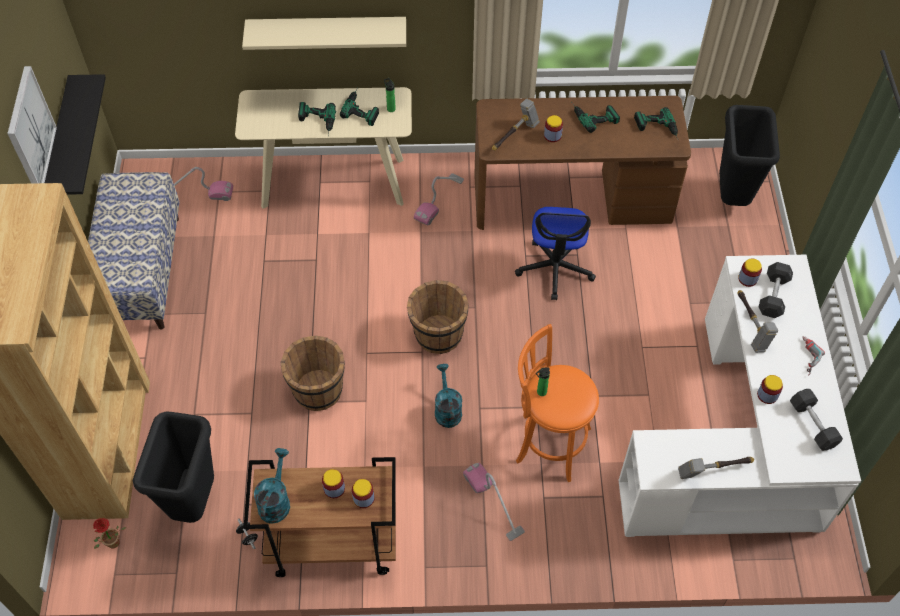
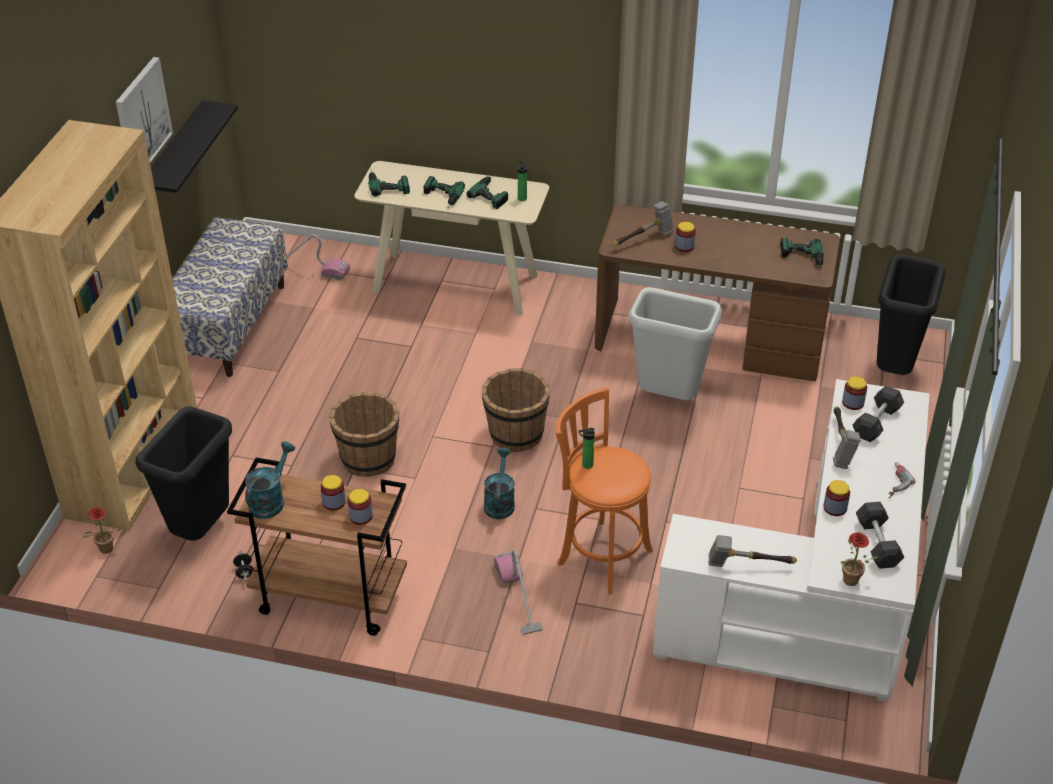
camera: 15 degrees right, 15 degrees down
(327, 31) = (469, 104): beige shelf -> none
(439, 200) = (562, 317): vacuum cleaner -> none
(555, 268) = (667, 399): office chair -> grey trash can
(593, 114) = (736, 235): power drill -> power drill (387, 183)
(803, 471) = (850, 582): none -> potted plant

